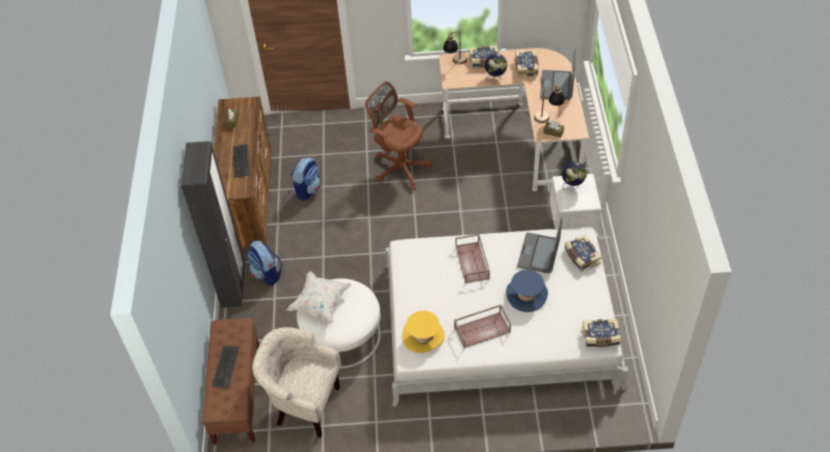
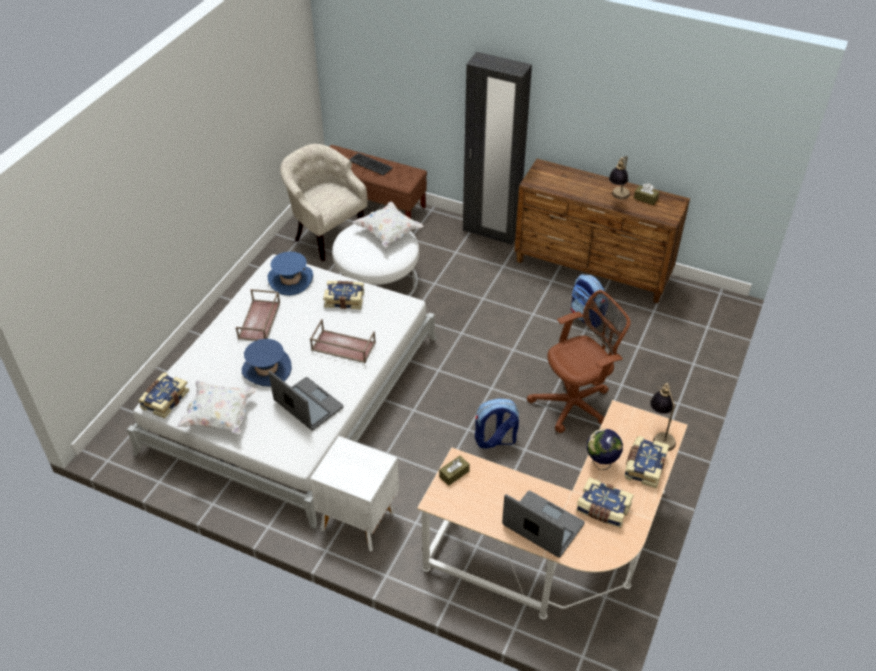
camera: 115 degrees right, 5 degrees down
(240, 161) = (578, 189): keyboard -> none
(267, 274) = (489, 255): backpack -> backpack (495, 440)
(304, 405) = (325, 236): beige armchair -> beige armchair turned 90 degrees counterclockwise
(423, 336) = (291, 280): yellow hat -> blue hat
(548, 117) = (485, 483): table lamp -> table lamp (617, 198)
(572, 186) = (366, 468): globe -> none
(581, 257) = (272, 440): book -> book (344, 299)
(586, 297) = (220, 416): none -> white pillow

